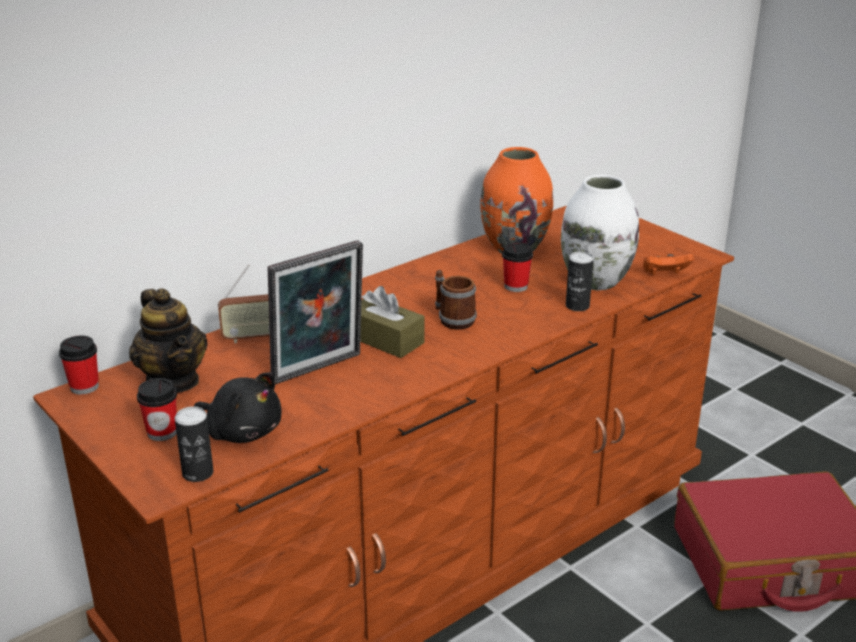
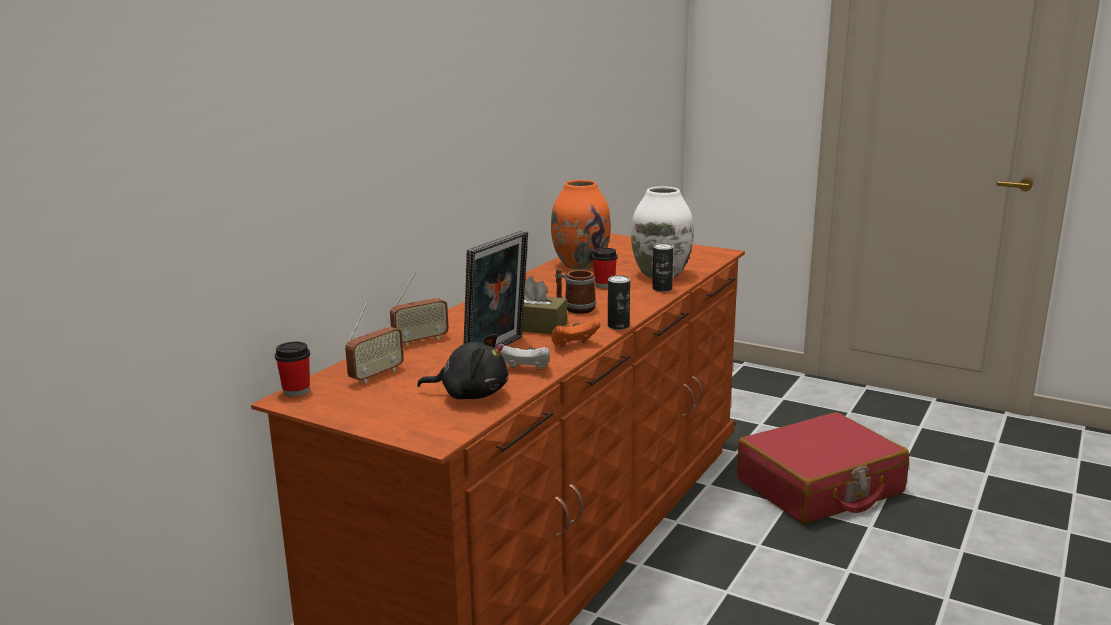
camera: 20 degrees left, 10 degrees down
(162, 432) = (400, 406): cup -> none
(173, 380) = (376, 375): teapot -> radio
(198, 473) = (458, 424): can -> can (618, 326)
(326, 406) = (525, 369): none -> white game controller
(664, 275) = (707, 265): orange game controller -> orange game controller (573, 345)

